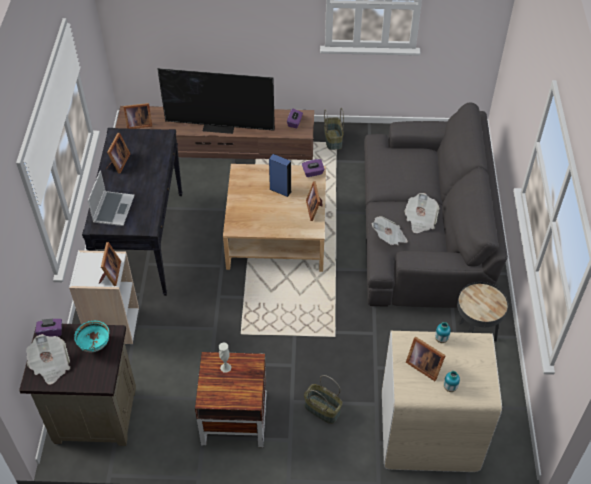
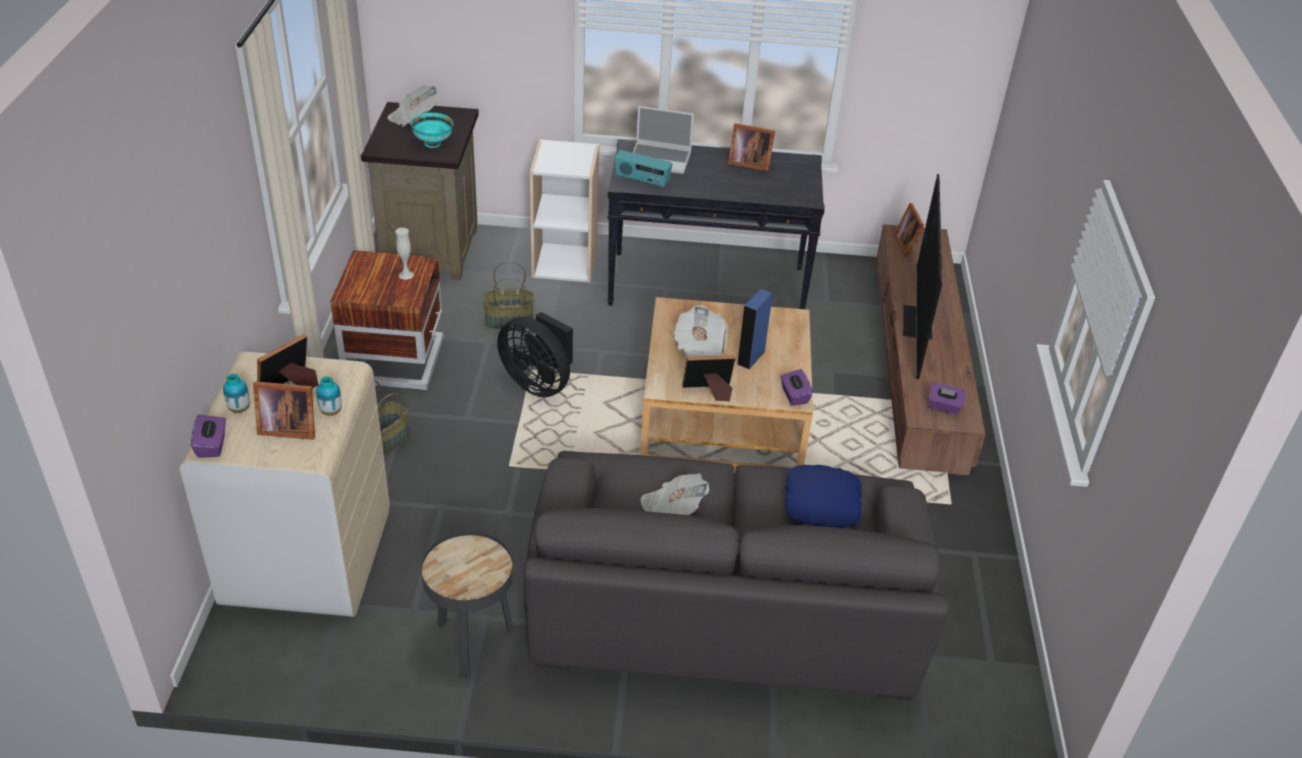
camera: 90 degrees right, 10 degrees down
(51, 332) = (461, 117): purple tissue box -> purple tissue box (212, 445)
(110, 274) = (554, 166): picture frame -> picture frame (287, 428)
(143, 218) = (642, 181): none -> radio
(253, 328) = (538, 383): none -> black fan
(333, 140) = (957, 501): basket -> basket (508, 321)
(389, 238) = (632, 465): newspaper -> newspaper (699, 349)
(401, 163) = (821, 503): none -> blue pillow

